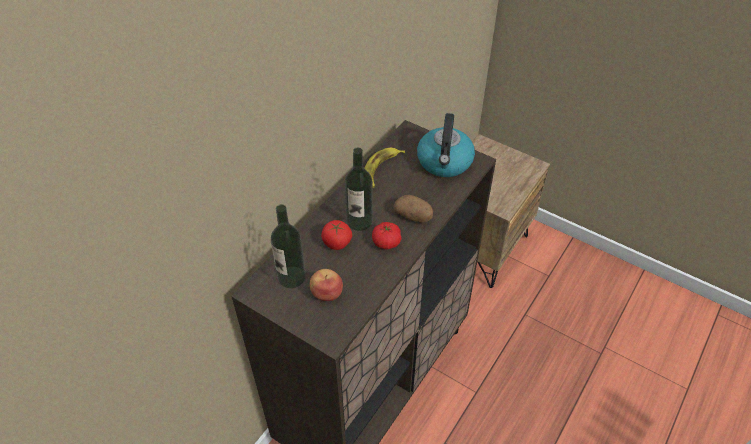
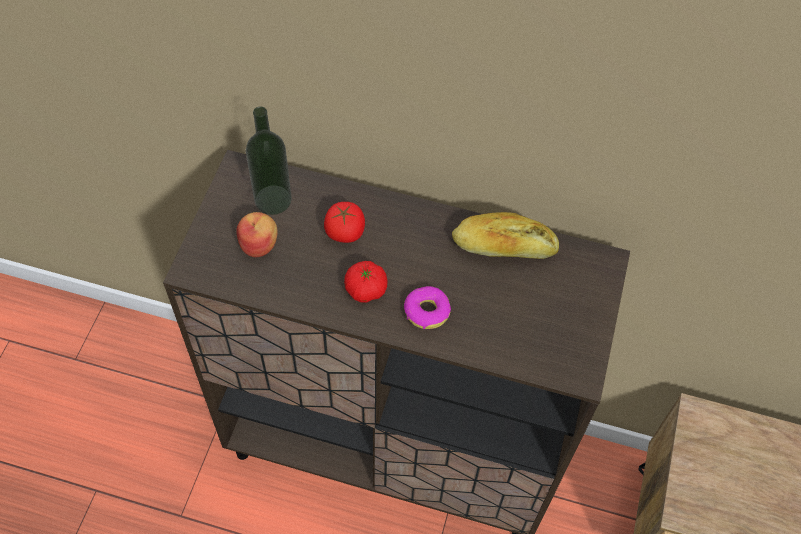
camera: 70 degrees right, 10 degrees up
(359, 221) = (393, 247): bottle -> none
(381, 169) = (504, 247): banana -> bread
(413, 216) = (426, 311): potato -> donut
(445, 162) = (557, 327): kettle -> none

